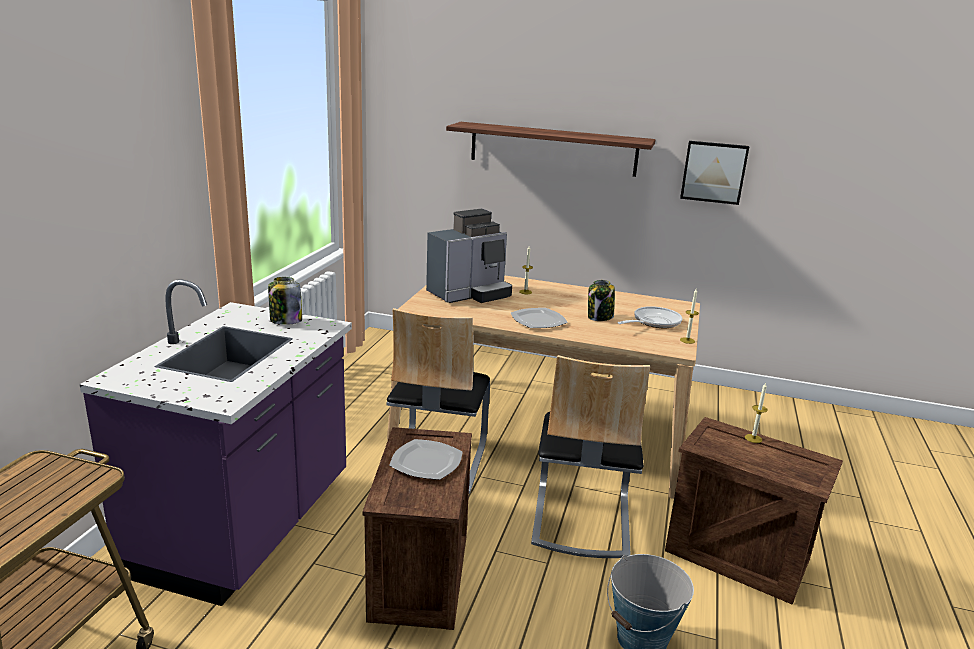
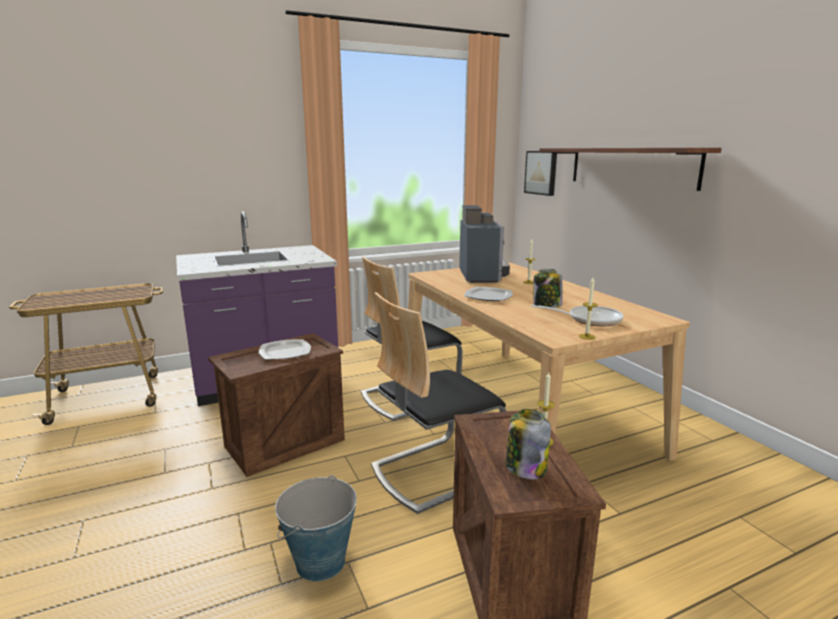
camera: 50 degrees right, 5 degrees down
(285, 321) = (309, 254): jar -> jar (525, 468)
(470, 294) = (482, 275): coffee machine -> coffee machine turned 105 degrees counterclockwise
(714, 172) = (785, 182): picture -> picture (541, 172)

